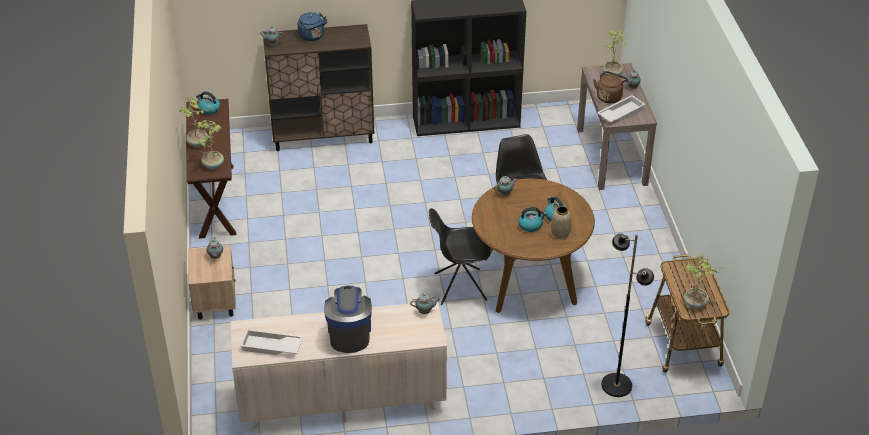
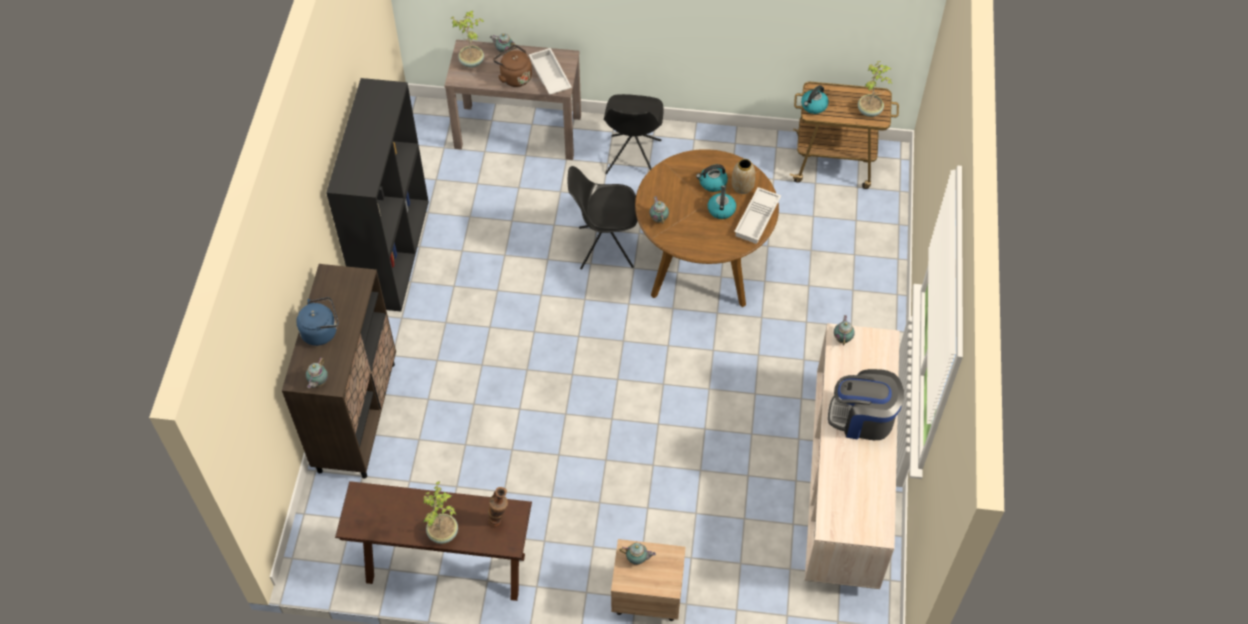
camera: 75 degrees left, 15 degrees up
(209, 109) = (367, 508): kettle -> kettle (813, 106)
(212, 165) = (499, 520): potted plant -> vase
(271, 347) = (868, 501): white tray -> white tray (758, 219)
(459, 287) = (694, 331): black chair -> black chair (633, 158)
(616, 385) = (875, 231): black floor lamp -> none

